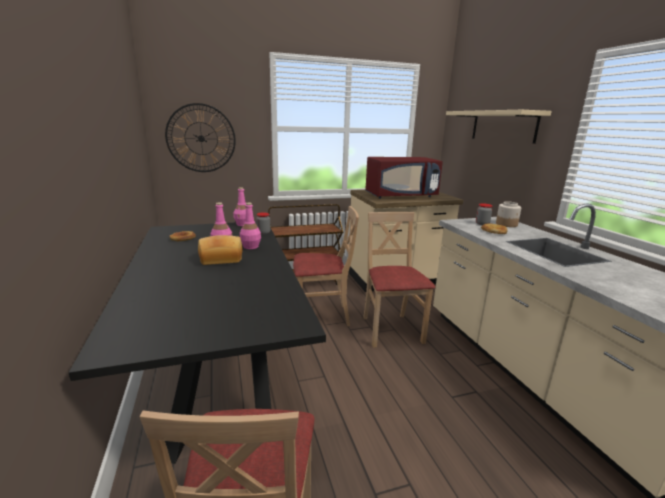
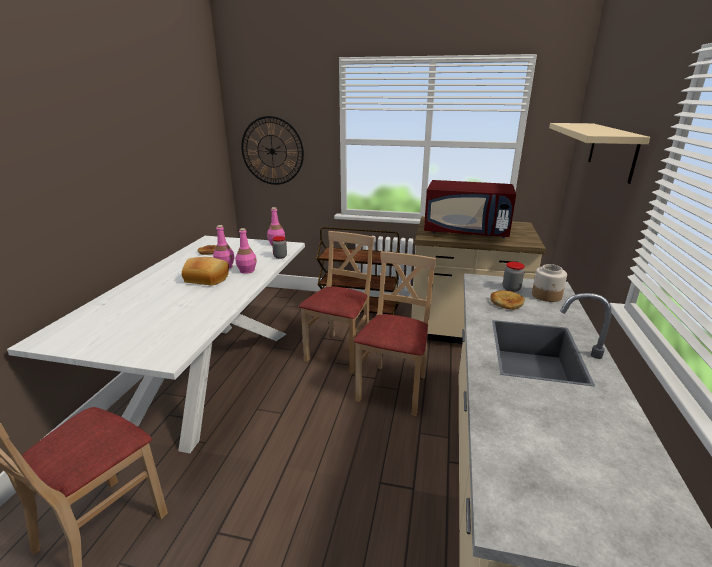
camera: 30 degrees right, 5 degrees up
(221, 369) = (211, 376): black dining table -> white dining table
(322, 316) = (340, 352): beige chair -> beige chair turned 90 degrees counterclockwise

